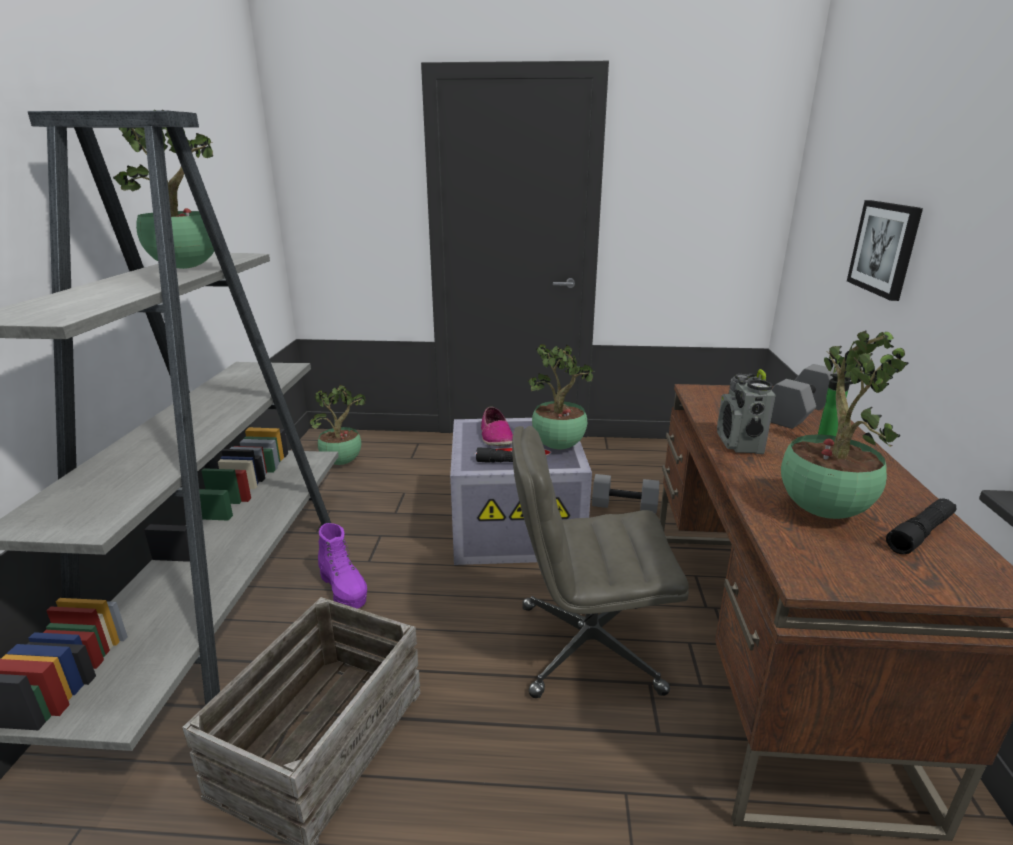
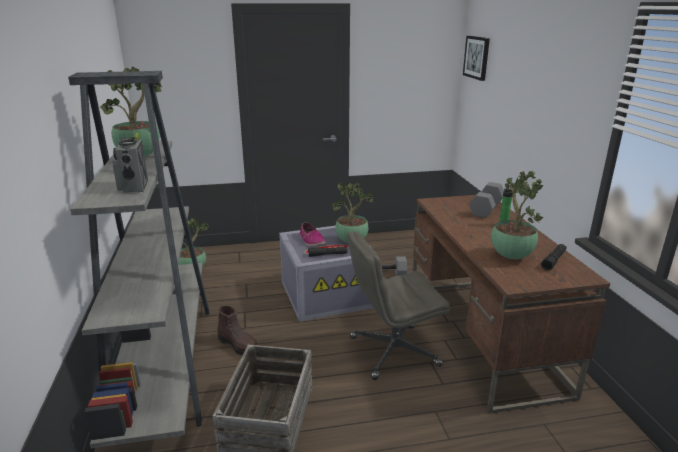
camera: 15 degrees left, 0 degrees up
(344, 589) = (238, 345): purple boot -> brown boot
(739, 443) = (463, 228): radio -> radio (133, 187)
(885, 248) = (517, 117): picture -> picture (477, 57)

